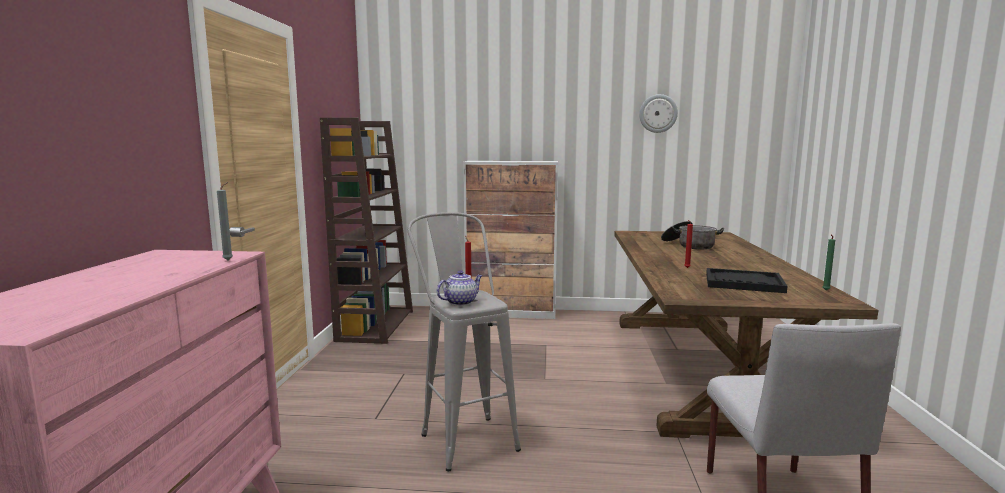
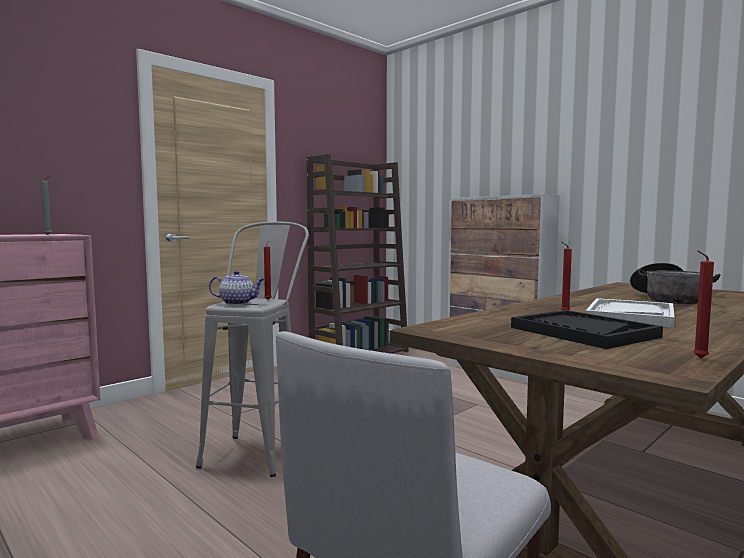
camera: 40 degrees right, 5 degrees down
(658, 113) = (697, 122): wall clock -> none
(719, 264) = (630, 315): none -> white tray
(825, 290) = (698, 358): green candle -> red candle

